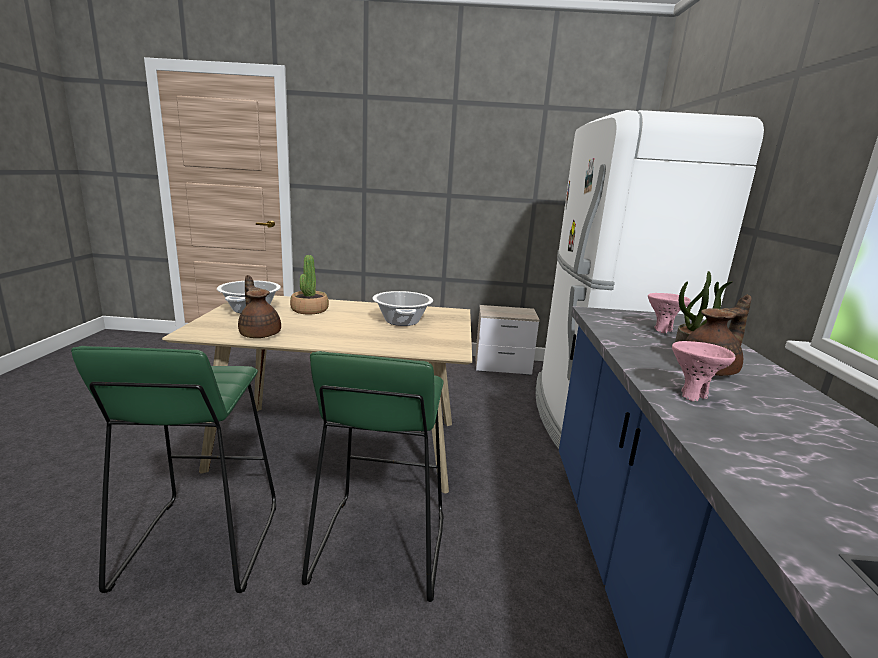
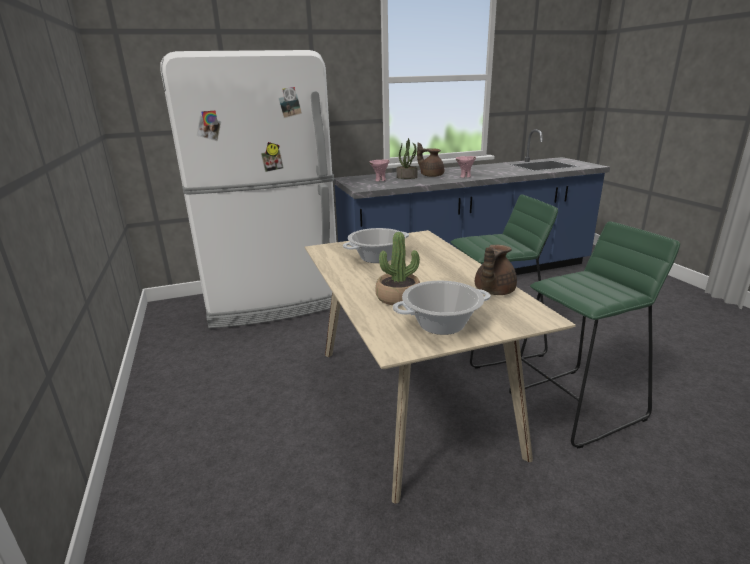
camera: 110 degrees left, 5 degrees up
(503, 366) = (164, 353): nightstand -> none

